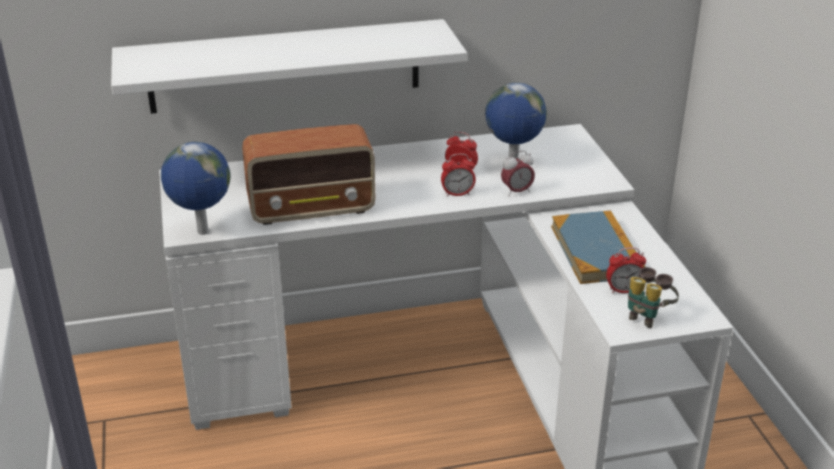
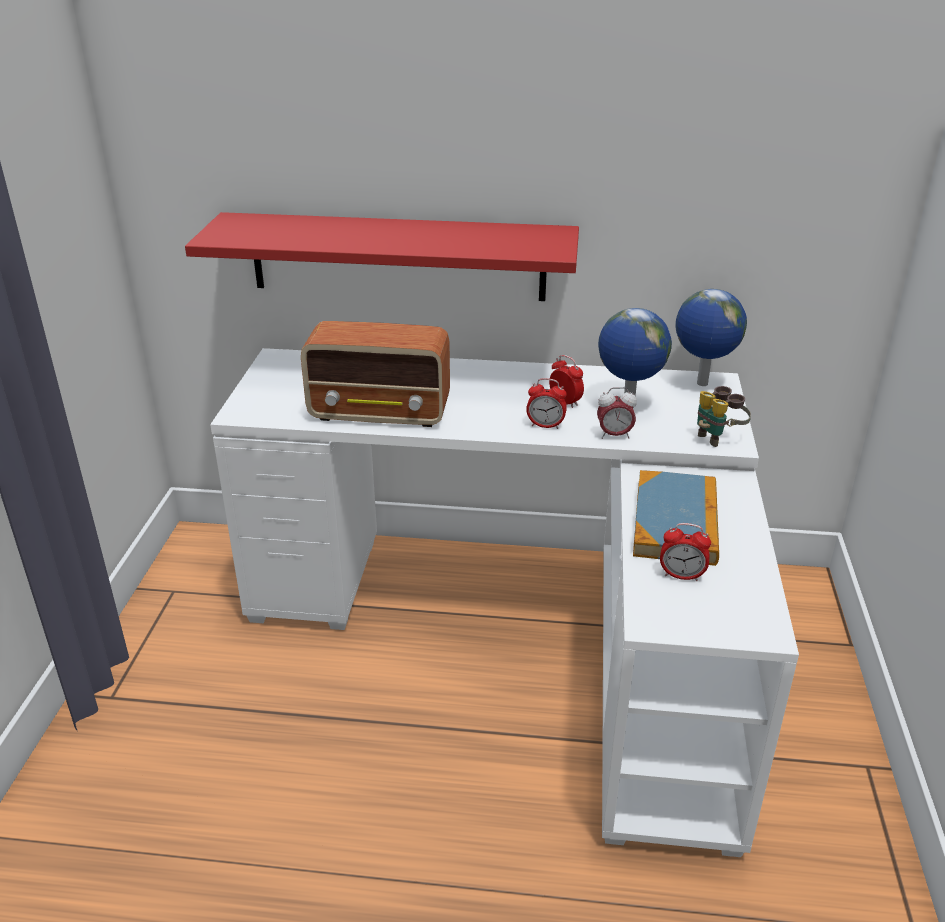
camera: 20 degrees right, 0 degrees up
(202, 232) = (256, 416): globe -> globe (701, 384)
(285, 66) = (398, 256): white shelf -> red shelf
(647, 316) = (692, 614): binoculars -> binoculars (718, 437)

